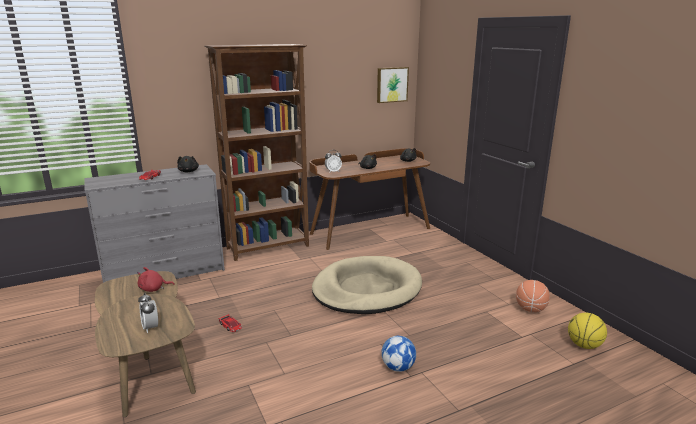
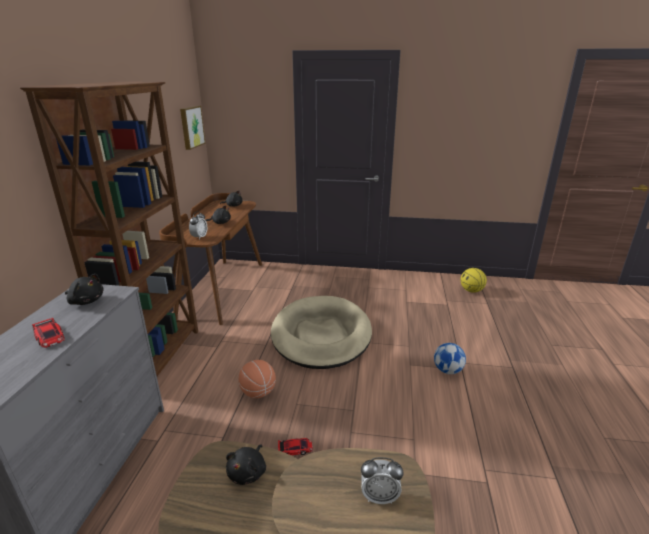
camera: 55 degrees left, 5 degrees up
(153, 289) = (248, 472): red plush toy -> black plush toy
(530, 309) = (418, 286): basketball -> basketball (258, 392)

